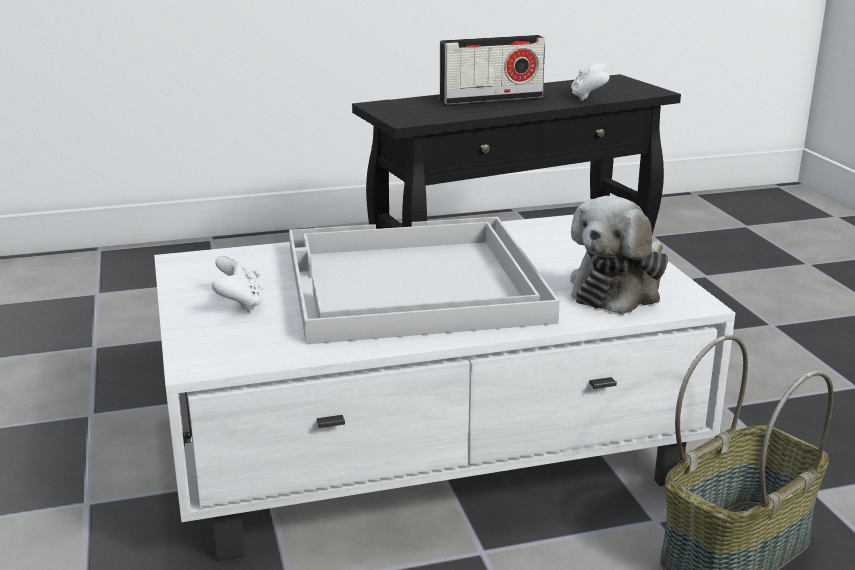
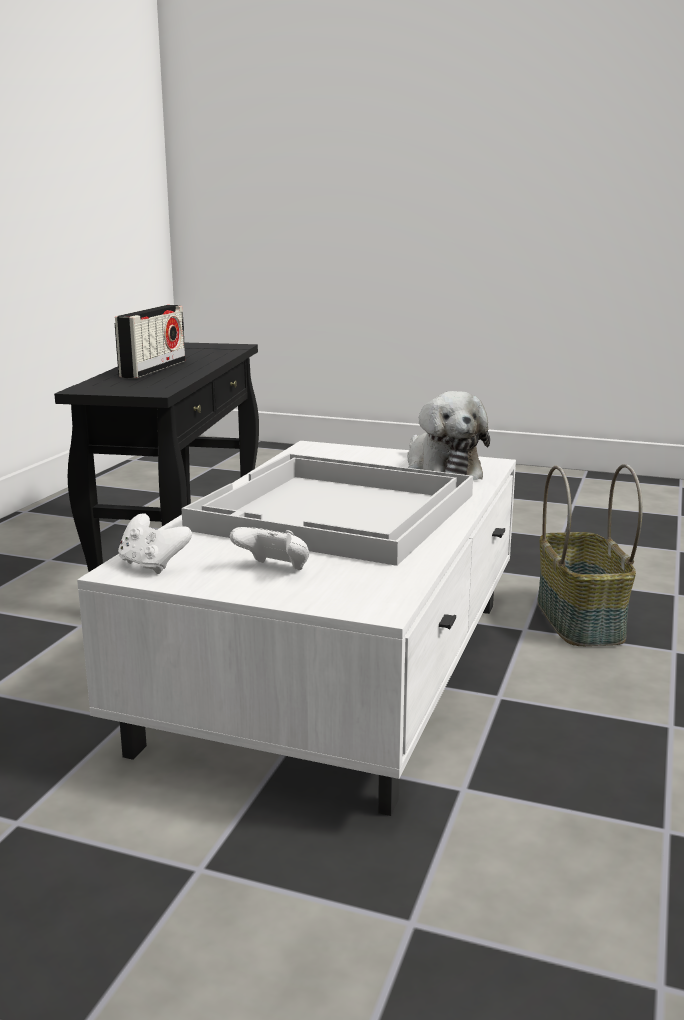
camera: 55 degrees left, 5 degrees down
(588, 97) = (214, 356): white game controller -> white game controller (152, 565)

